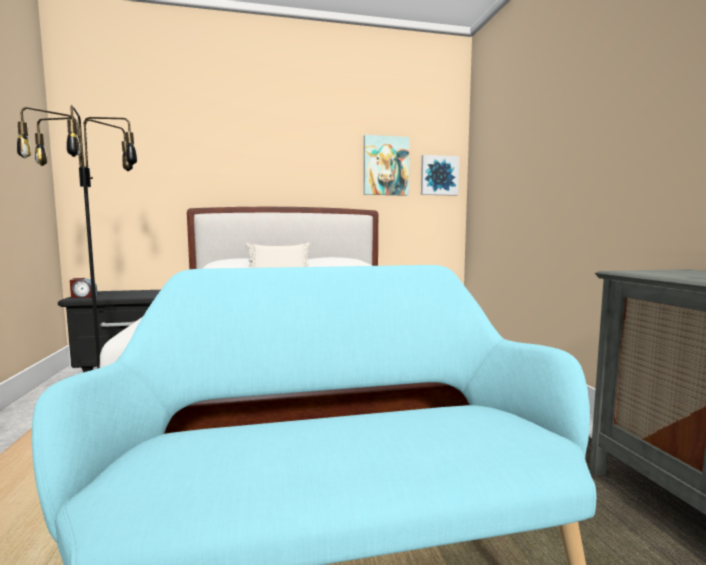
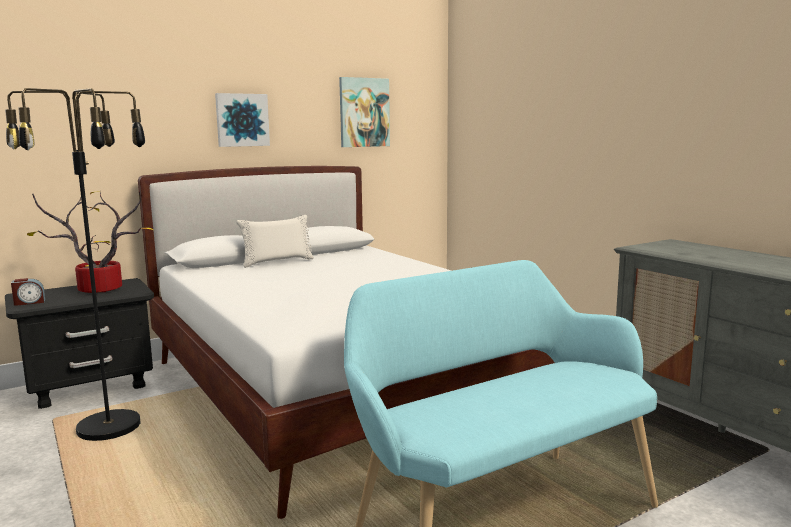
camera: 20 degrees left, 5 degrees up
(140, 293) = (97, 290): none -> potted plant
(439, 175) = (419, 122): picture -> picture (242, 120)

